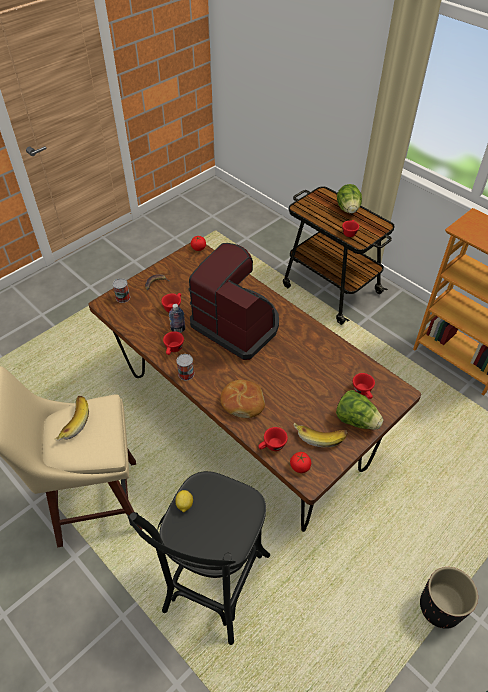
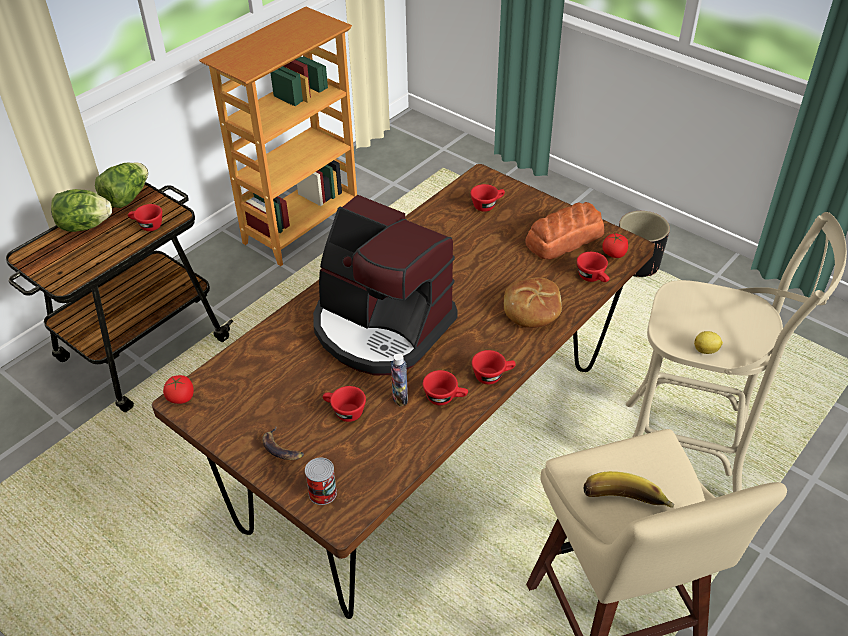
camera: 95 degrees left, 5 degrees down
(186, 374) = (492, 375): can -> red cup
(214, 588) = (689, 455): black stool -> beige stool
(237, 325) = (381, 327): coffee machine -> coffee machine turned 90 degrees counterclockwise
(320, 435) = (563, 239): banana -> bread
(356, 420) = (532, 211): lettuce -> lettuce (127, 198)

